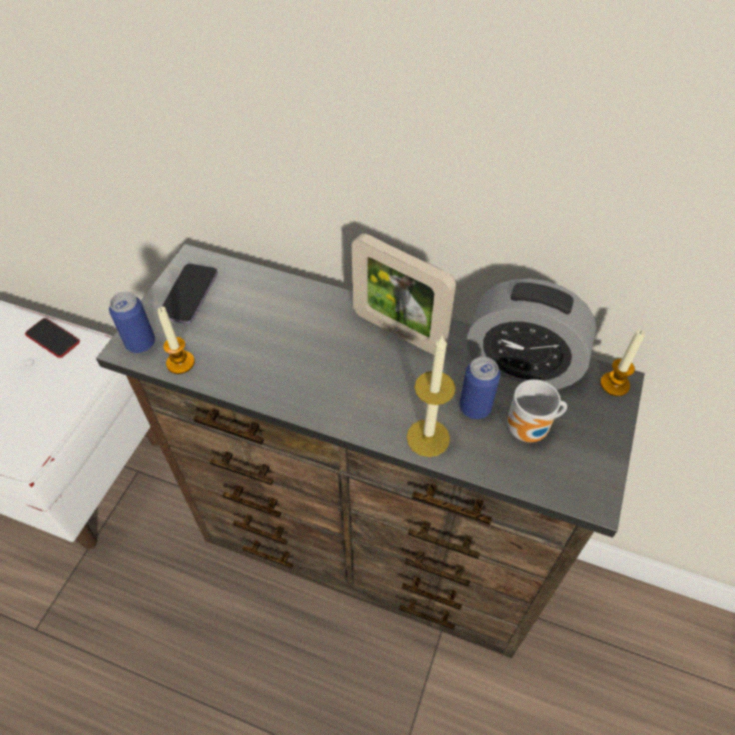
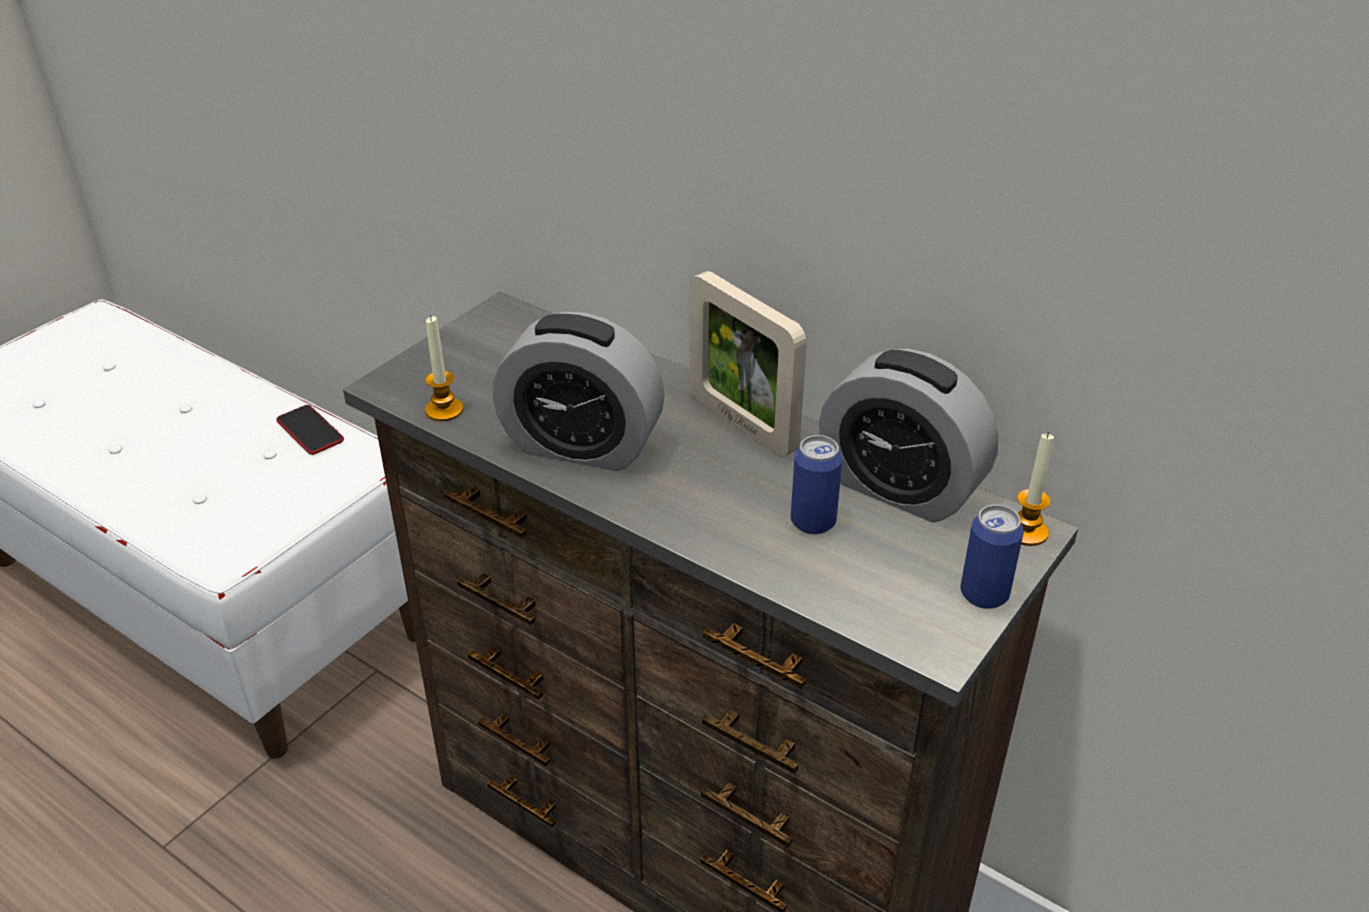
camera: 15 degrees right, 15 degrees down
(140, 343) = (403, 383): can -> can (984, 594)
(189, 295) = (483, 344): phone -> none
(292, 374) = (581, 446): none -> alarm clock
(428, 438) = (734, 542): candle -> none
(530, 431) = (879, 561): mug -> none

